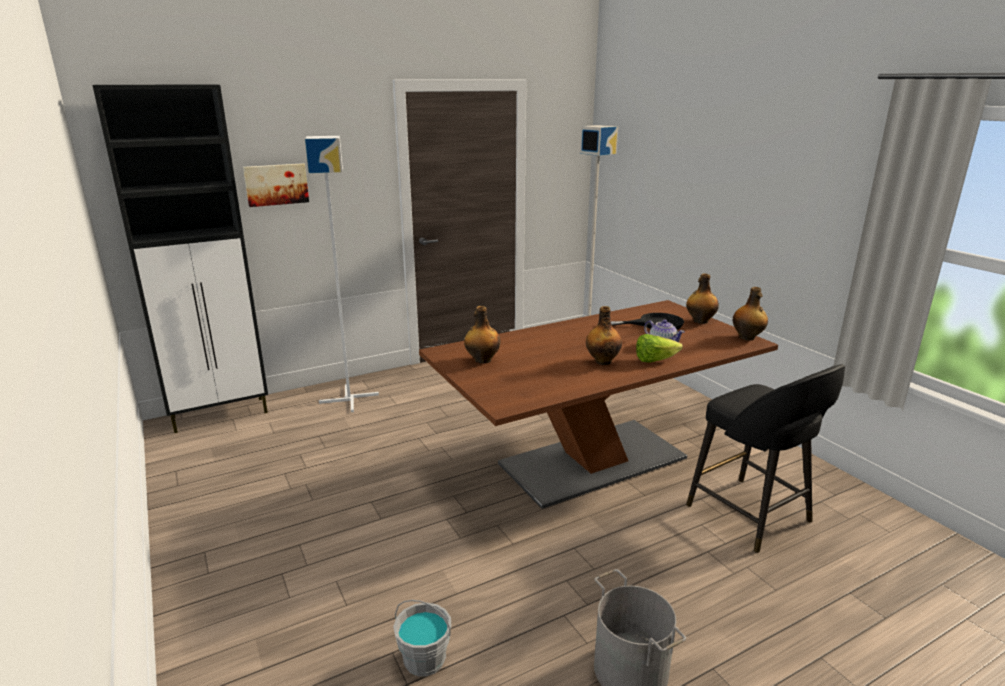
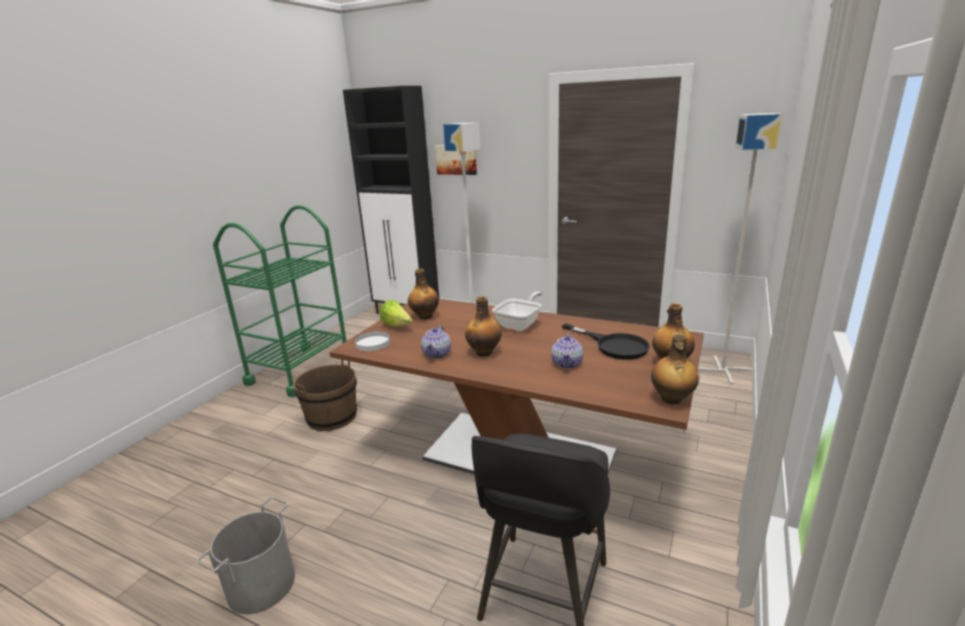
camera: 55 degrees right, 0 degrees up
(219, 535) = (300, 370): none -> green cart
(383, 541) = (332, 417): none -> brown bucket
(424, 659) = (232, 483): grey bucket -> none
(509, 395) = (373, 343): none -> white plate
(567, 335) = (520, 324): none -> frying pan
(579, 377) = (437, 354): none -> teapot
(654, 360) = (520, 371): lettuce -> lettuce (397, 326)

